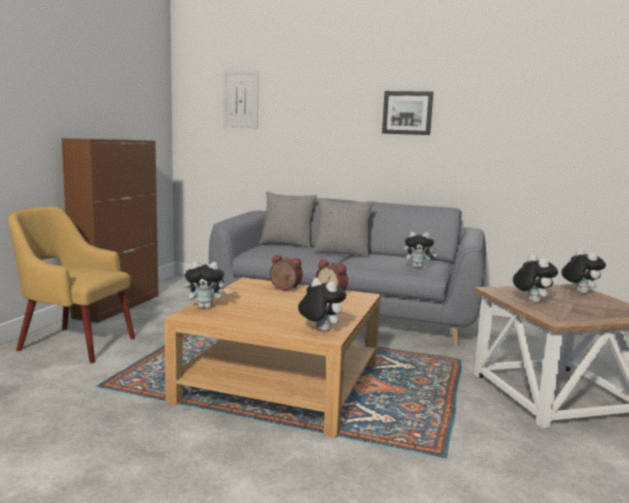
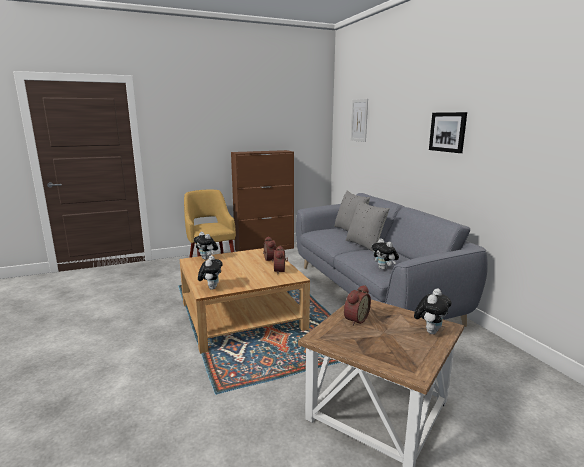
camera: 50 degrees right, 5 degrees up
(531, 301) = (355, 319): plush toy -> alarm clock

